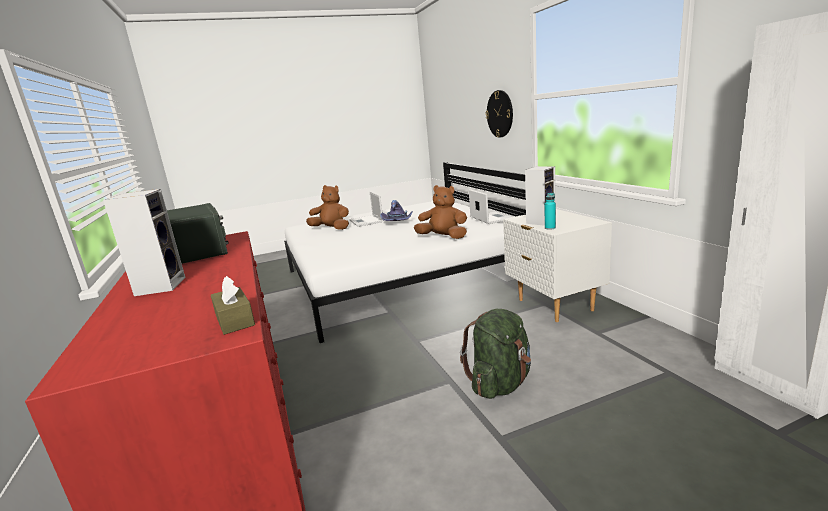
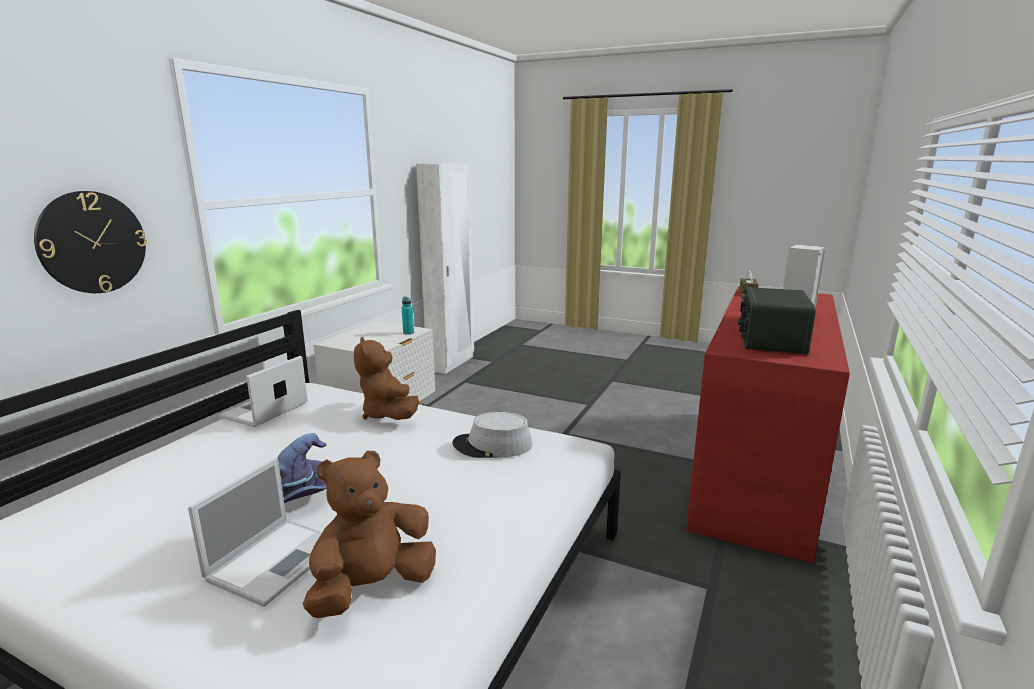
camera: 135 degrees left, 0 degrees up
(331, 229) = (372, 587): brown plush toy -> brown plush toy turned 75 degrees clockwise
(367, 250) = (492, 445): none -> grey hat
(500, 384) = (542, 417): green backpack -> none
(540, 221) = (383, 339): speaker -> none

